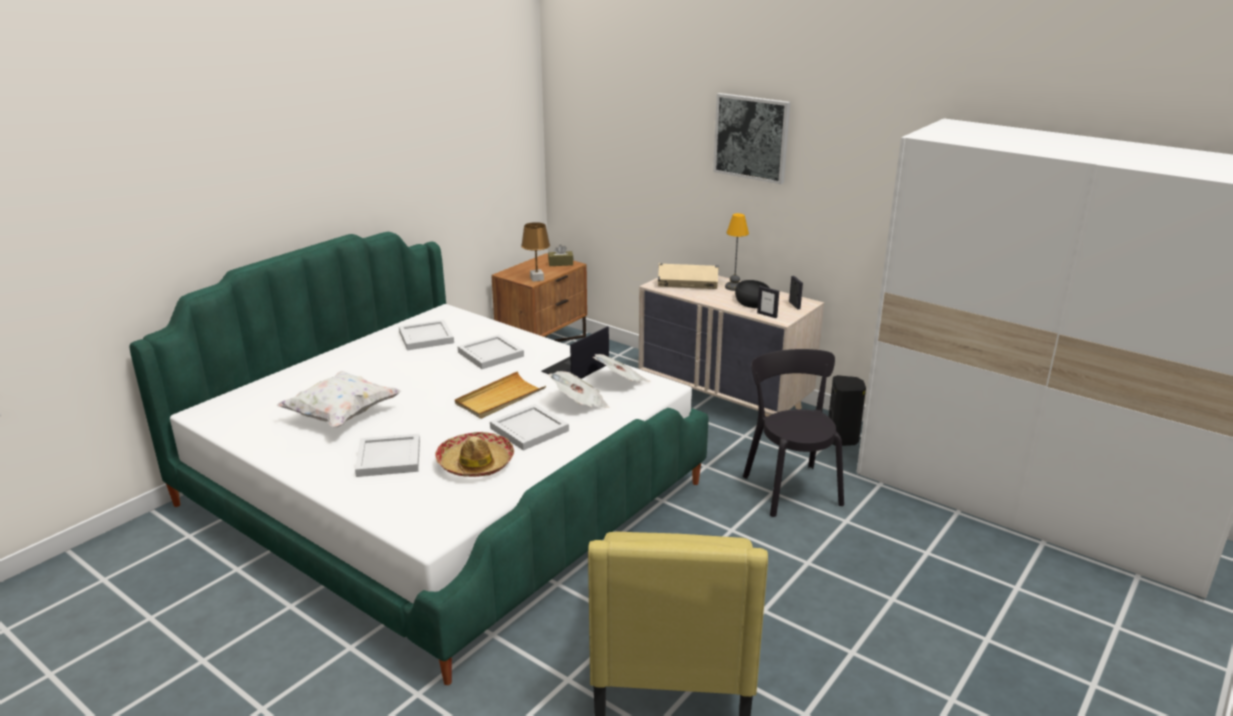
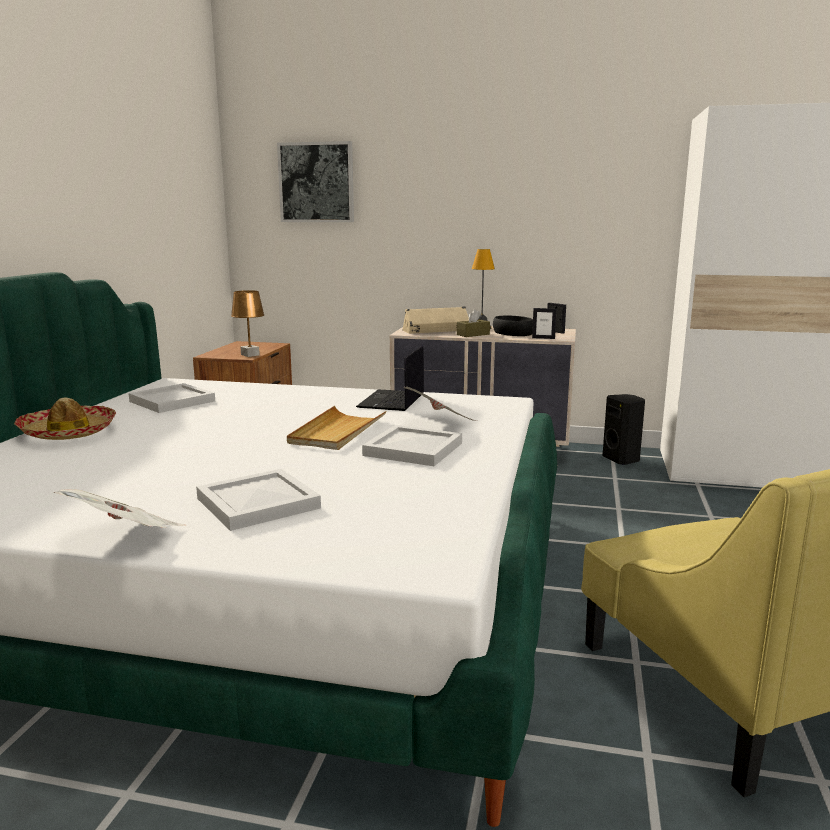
camera: 25 degrees left, 10 degrees down
(342, 416) = (130, 476): white pillow -> none
(475, 463) = (390, 487): hat -> hat (68, 432)
(492, 354) = (276, 403): white tray -> none
(560, 263) = (262, 345): brown tissue box -> brown tissue box (473, 334)
(621, 382) = (457, 403): newspaper -> newspaper (126, 537)
(751, 137) = (483, 172): picture -> picture (316, 182)
(790, 487) = (628, 501): black chair -> none

